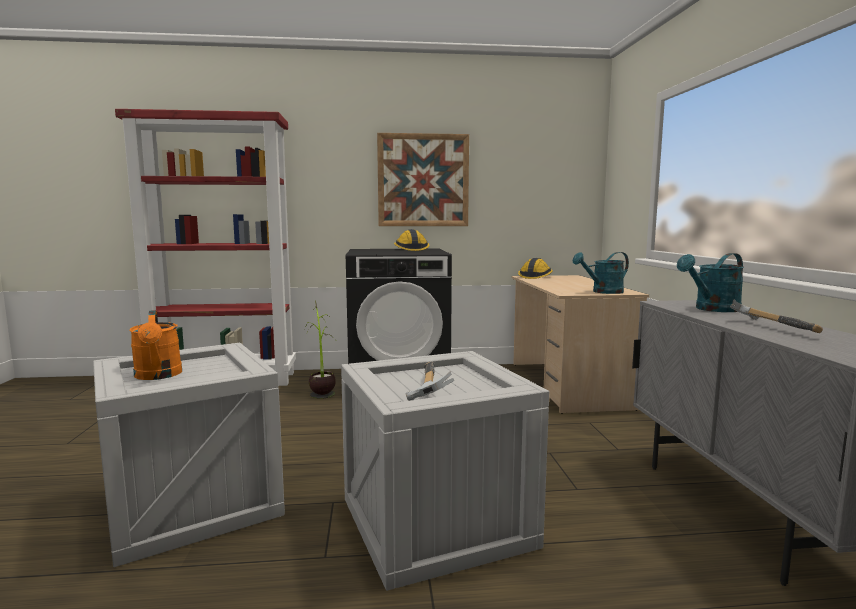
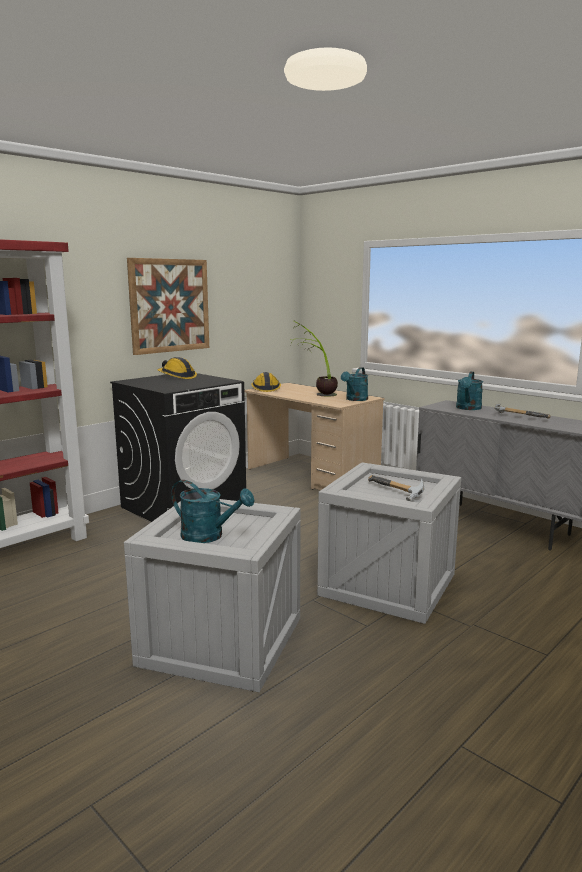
camera: 40 degrees left, 5 degrees up
(158, 376) = (209, 536): orange watering can -> turquoise watering can
(322, 389) = (130, 531): potted plant -> potted plant (316, 393)

